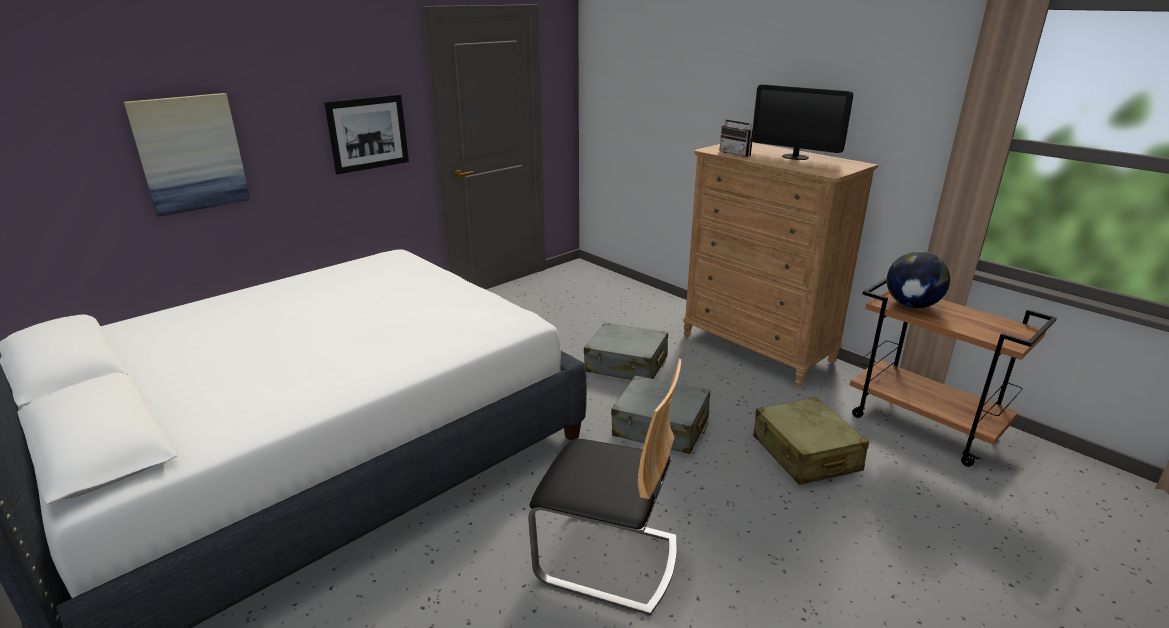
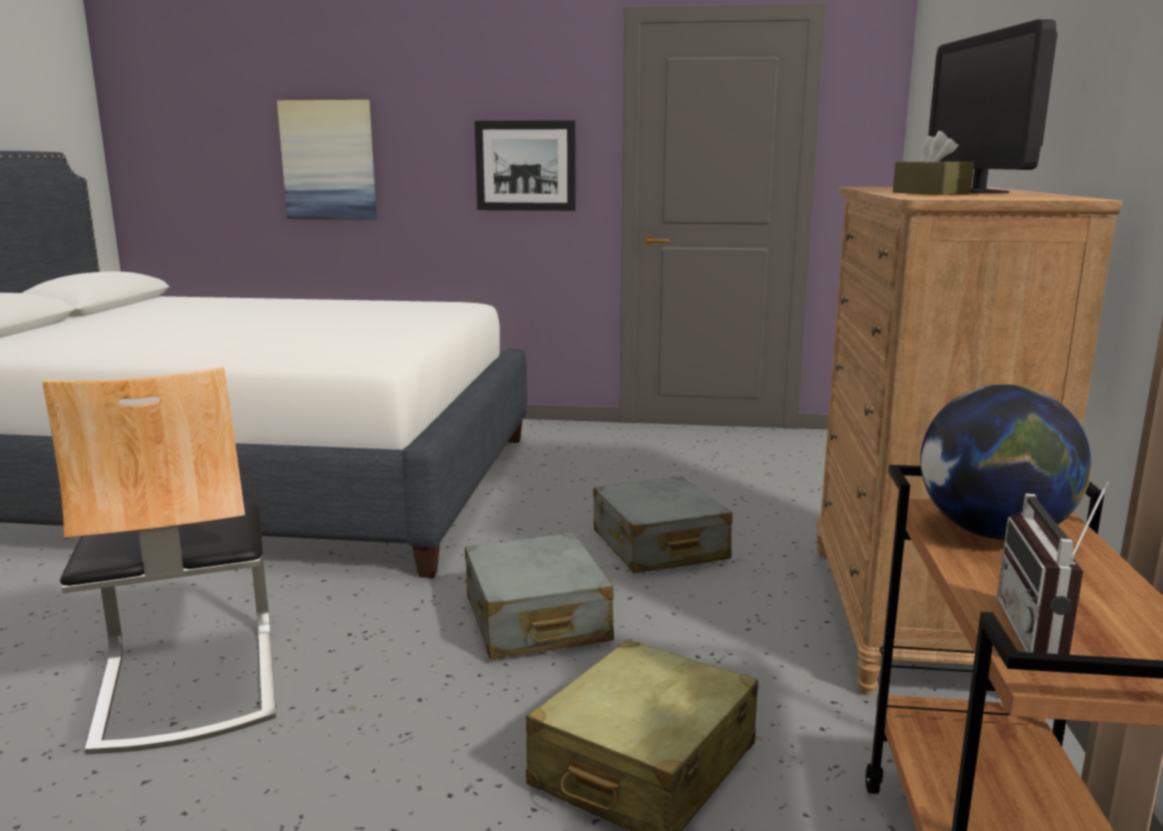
camera: 50 degrees right, 10 degrees down
(737, 154) = (889, 188): radio -> radio (1048, 636)
(795, 163) = (930, 193): none -> brown tissue box

